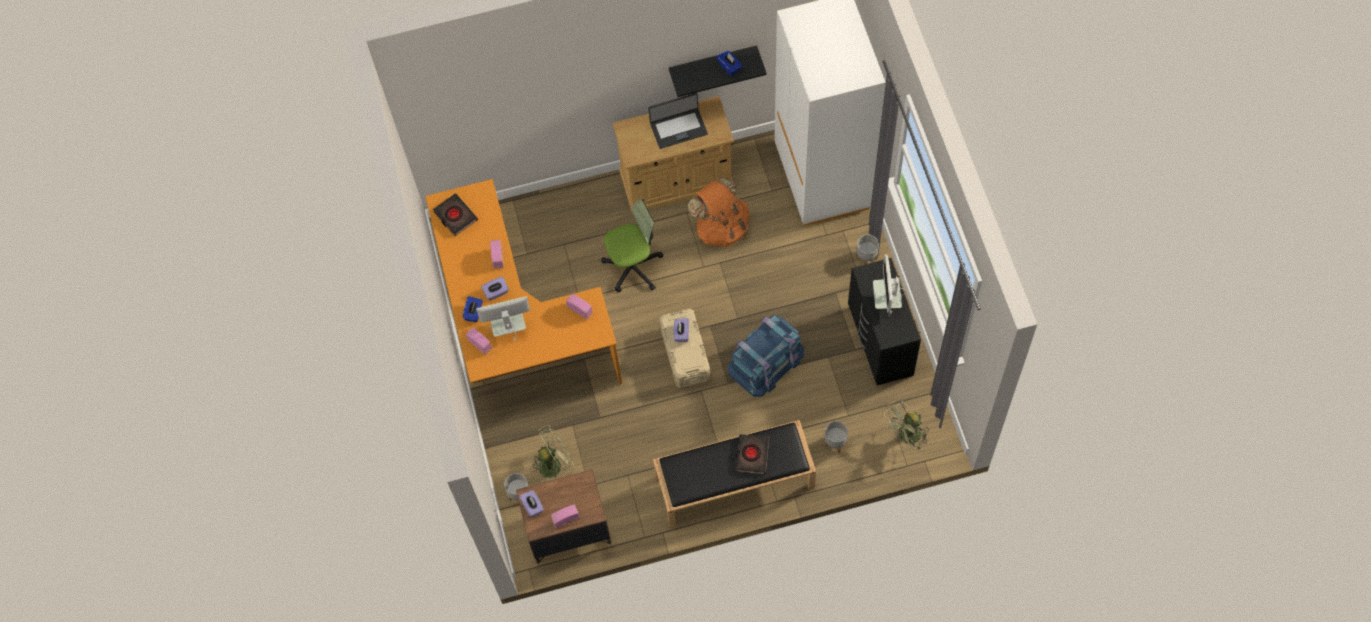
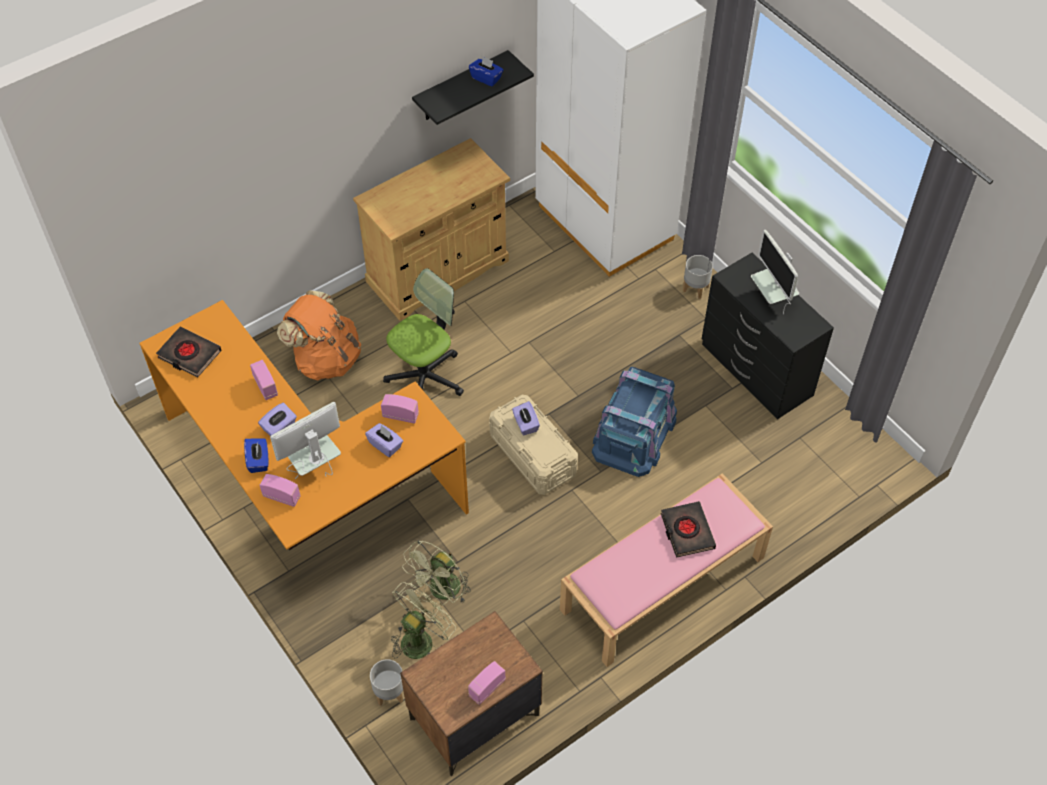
camera: 25 degrees left, 10 degrees down
(532, 506) = (433, 687): purple tissue box -> purple tissue box (385, 445)
(678, 128) = (437, 182): laptop -> none
(721, 227) = (513, 305): orange backpack -> orange backpack (326, 359)
(734, 482) = (662, 585): black bench -> pink bench
(834, 442) = (761, 498): grey planter -> none
(906, 437) = (840, 465): green fan -> green fan (441, 592)

